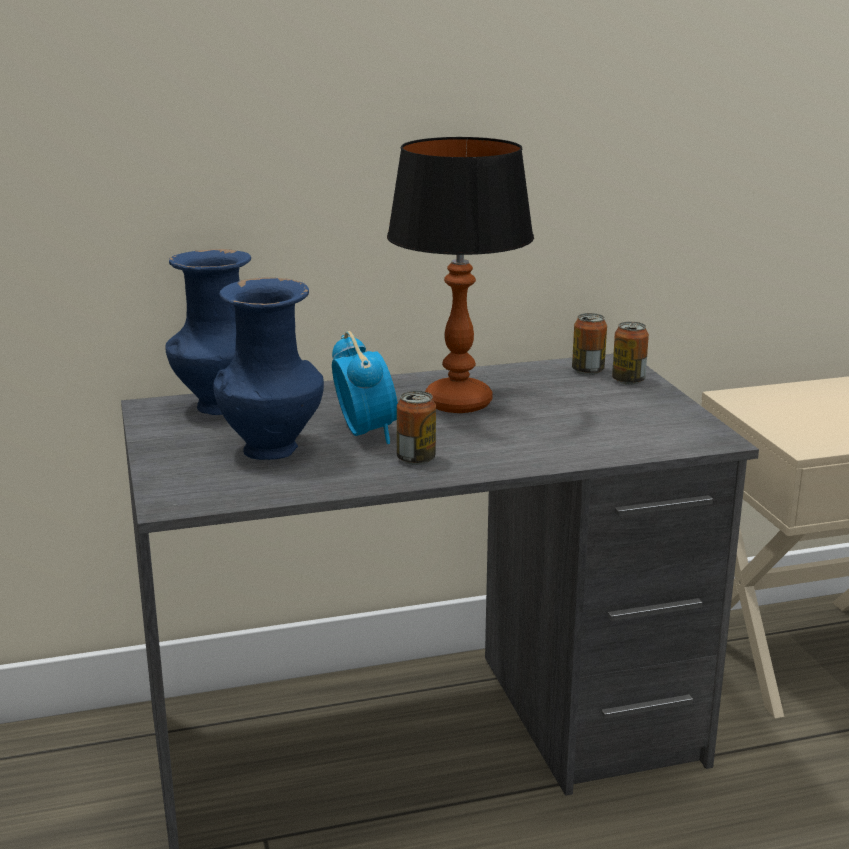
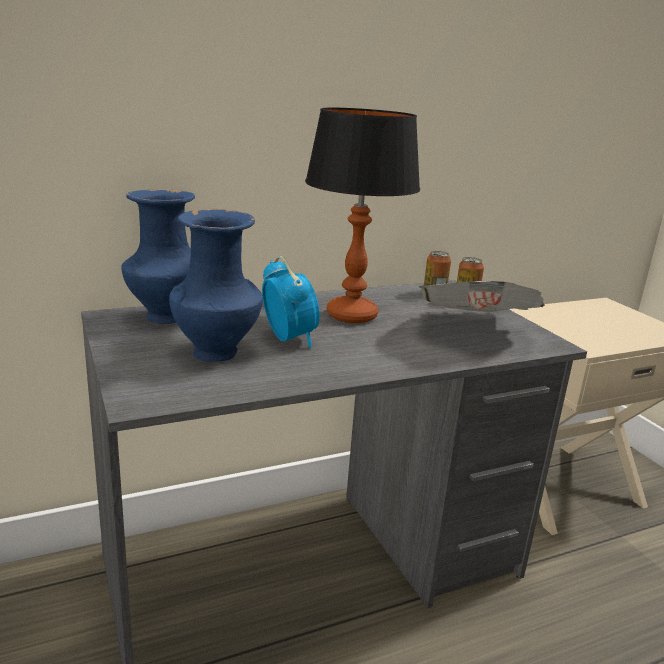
camera: 10 degrees left, 0 degrees up
(416, 459) = (337, 360): can -> none
(617, 422) = (475, 330): none -> newspaper

